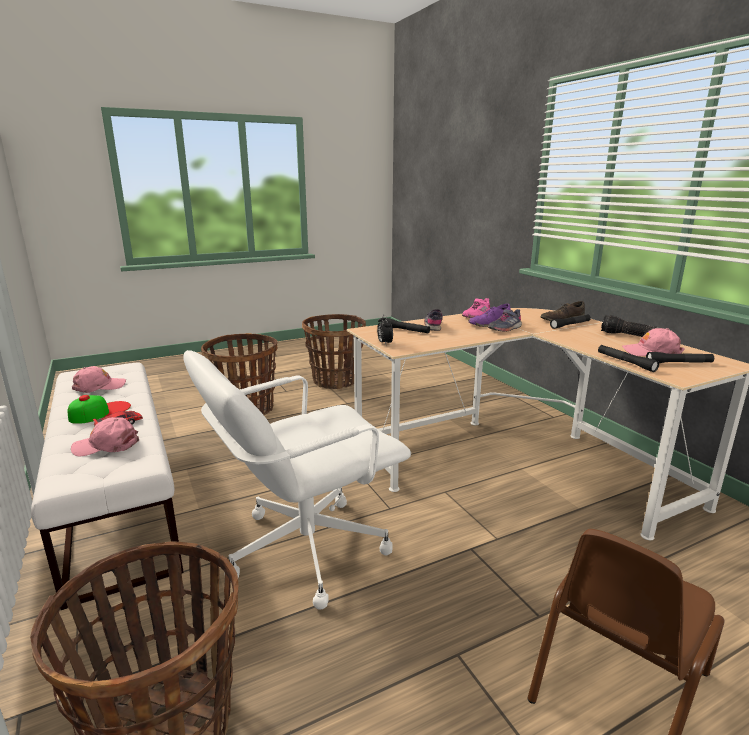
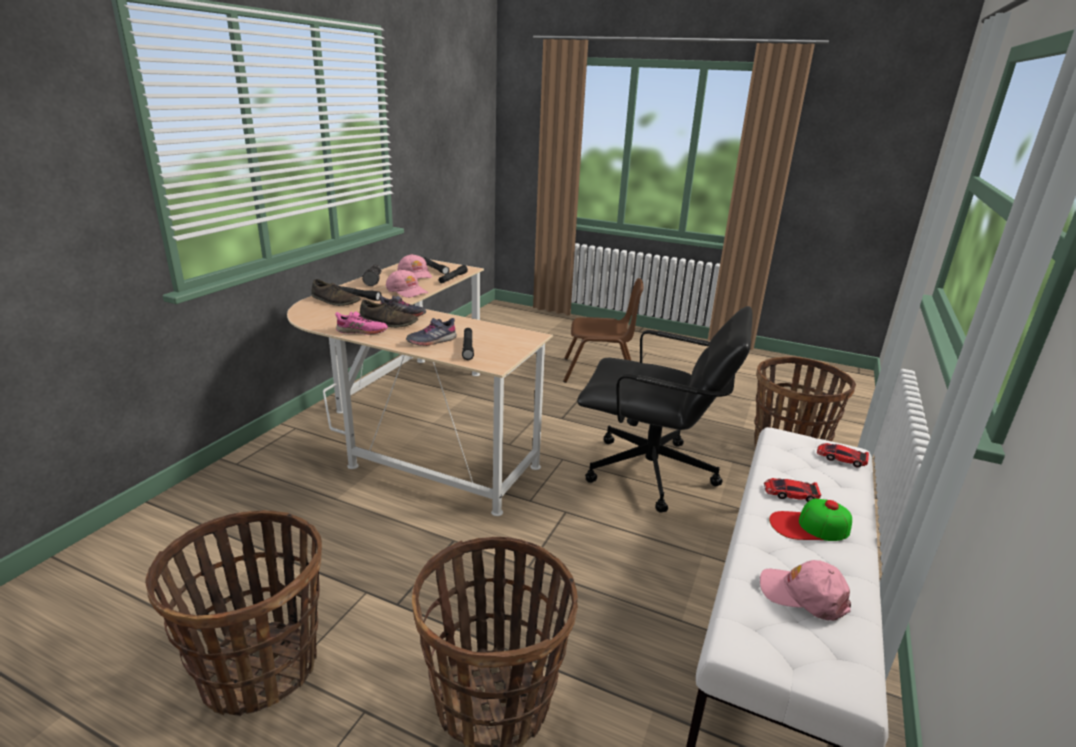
camera: 130 degrees left, 5 degrees up
(72, 471) = (841, 458): none -> toy car
(107, 445) = (808, 470): pink cap -> pink cap (407, 291)
(305, 548) = (651, 473): white office chair -> black office chair
(384, 343) = (524, 345): alarm clock -> none
(489, 323) = (388, 322): purple shoe -> brown shoe

